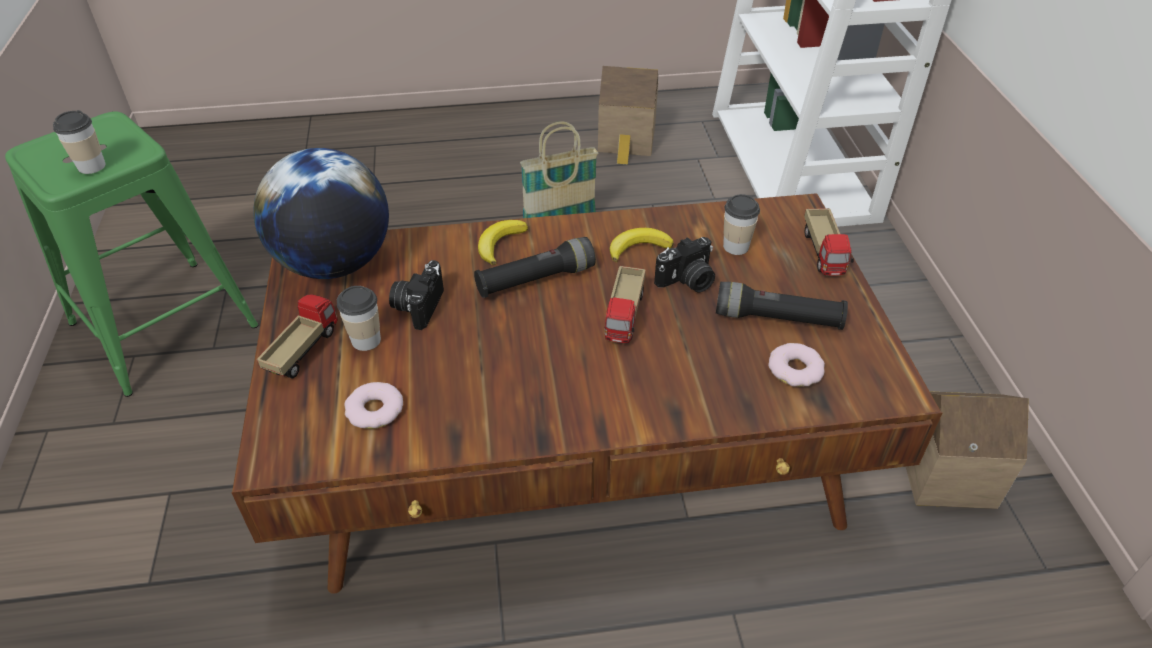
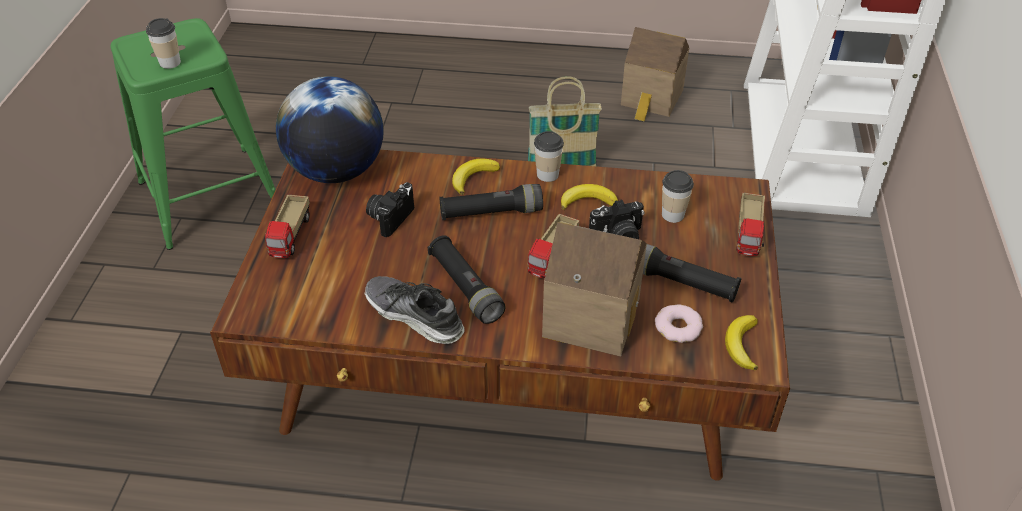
camera: 15 degrees right, 0 degrees up
(303, 350) = (291, 236): toy truck -> toy truck turned 150 degrees clockwise
(366, 340) = (341, 237): cup -> cup (547, 174)
(375, 410) = (330, 293): donut -> none
(489, 418) = (414, 316): none -> shoe
(538, 372) = (465, 288): none -> black flashlight
(870, 375) = (741, 344): none -> banana
(944, 469) = (832, 450): toy house -> toy house (591, 314)

